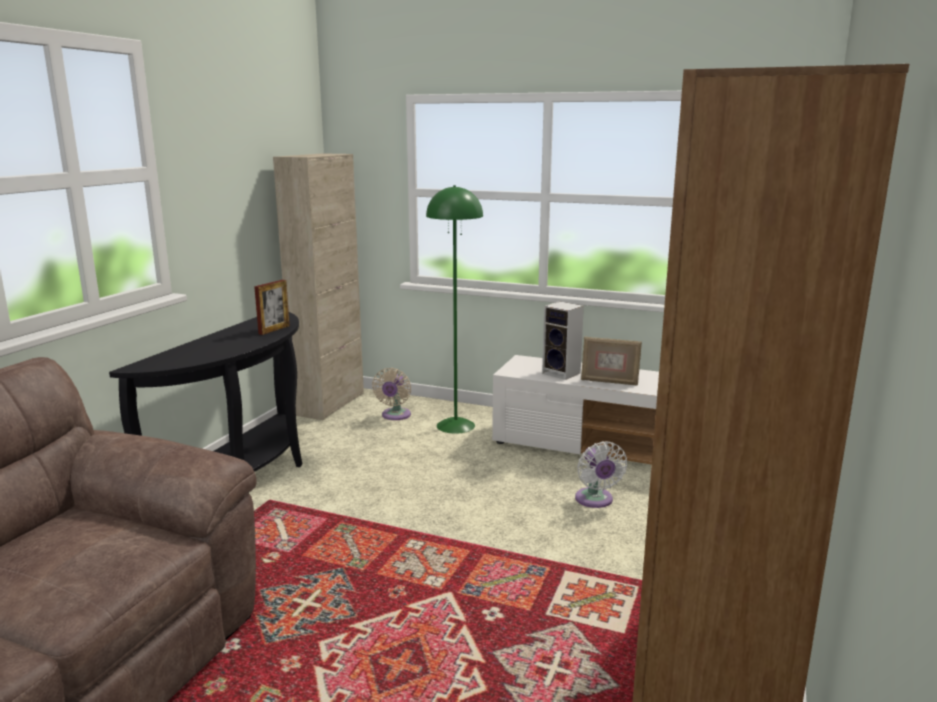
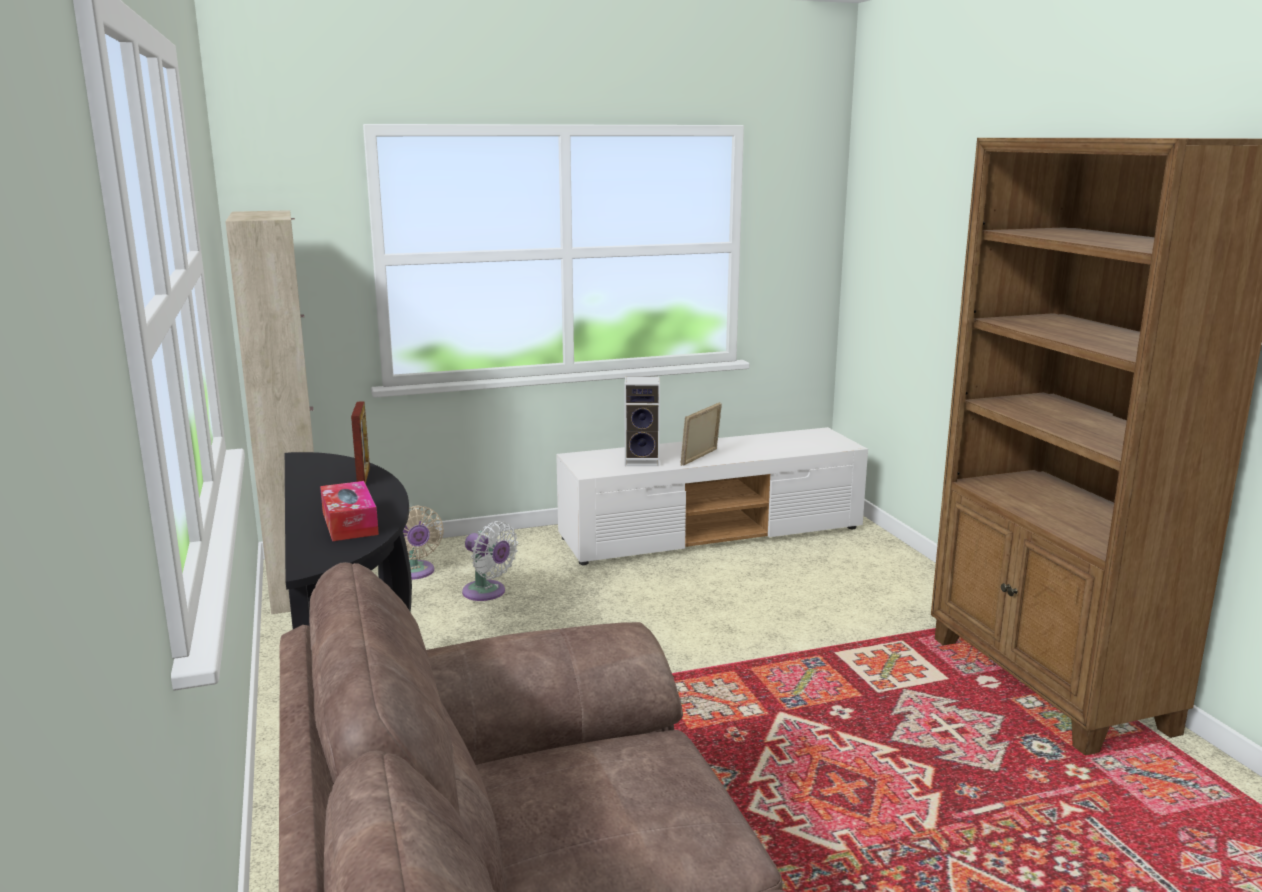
camera: 40 degrees left, 0 degrees up
(204, 352) = (349, 523): none -> tissue box
(456, 425) = (506, 561): green floor lamp -> none
(595, 500) = (758, 586): white fan -> white fan (487, 593)
(609, 382) = (700, 458): picture frame -> picture frame turned 150 degrees clockwise

